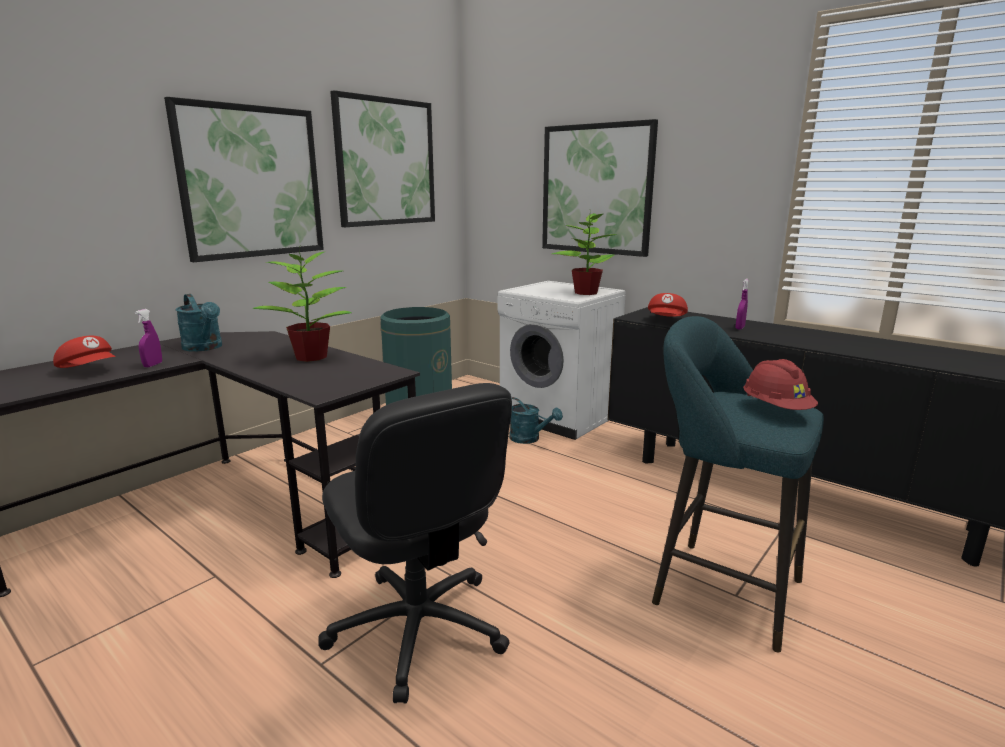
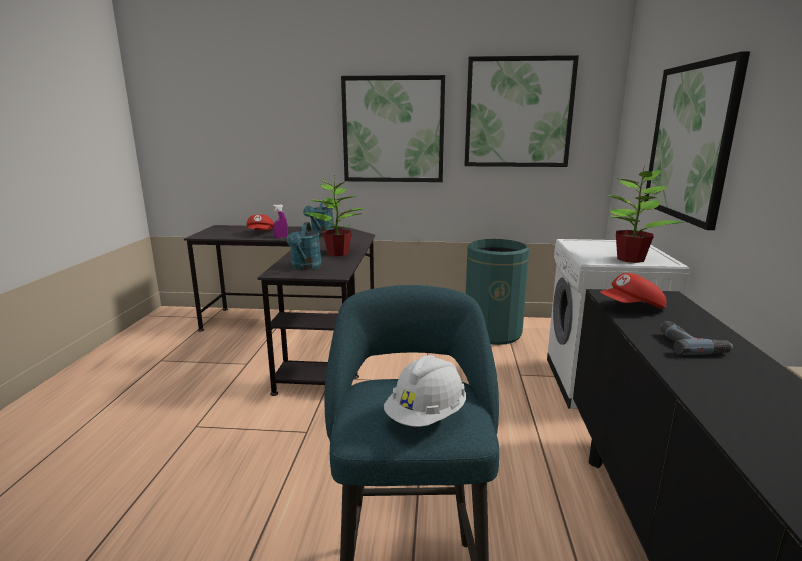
camera: 55 degrees right, 0 degrees up
(417, 628) = (244, 443): black office chair -> none
(529, 439) = (531, 387): turquoise watering can -> turquoise watering can (305, 267)
(740, 328) = (690, 344): purple spray bottle -> power drill
(776, 409) = (426, 416): red hard hat -> white hard hat

